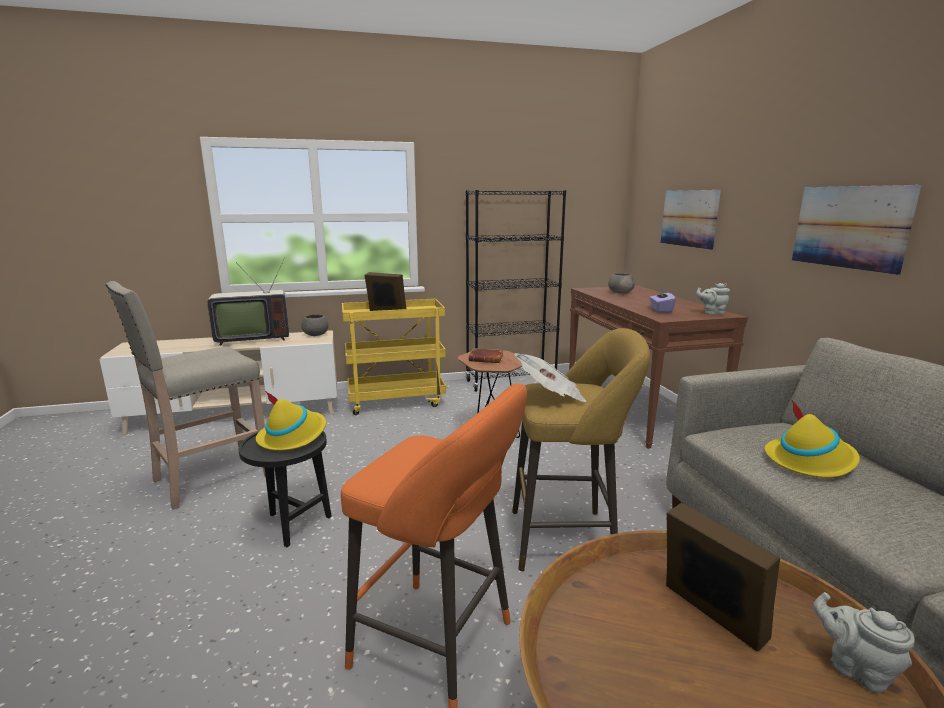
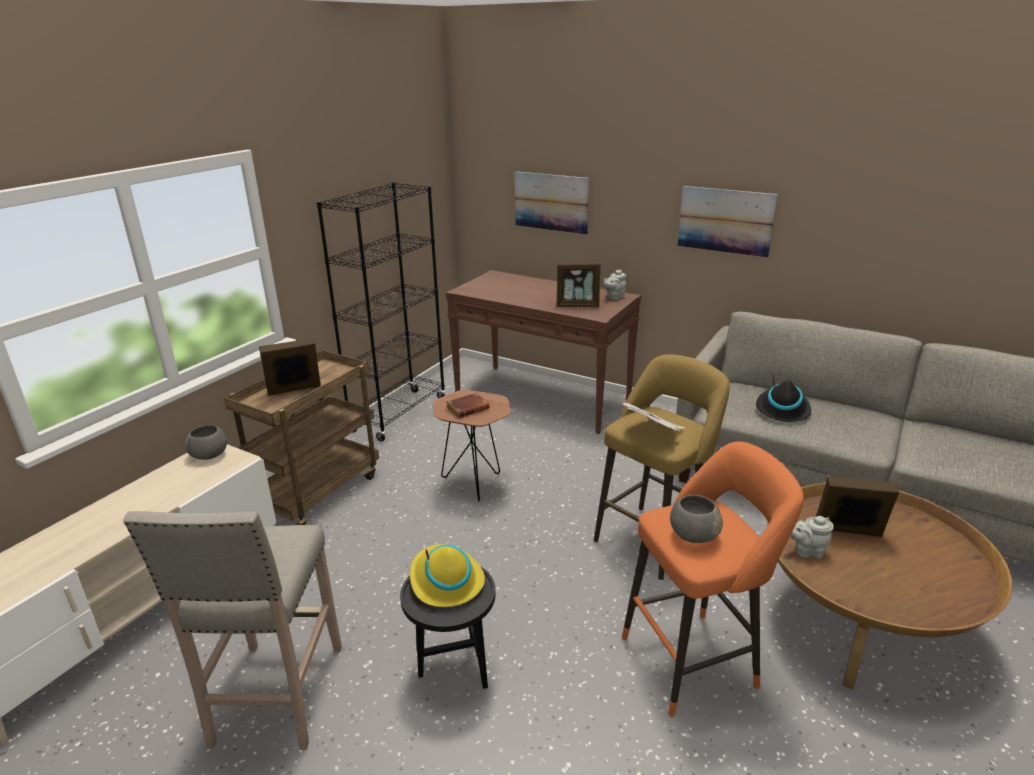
camera: 45 degrees left, 10 degrees up
(252, 339) = (129, 500): television -> none
(397, 401) = (318, 492): yellow cart -> brown cart
(620, 293) = (501, 287): grey bowl -> grey bowl (693, 534)
(660, 310) = (577, 305): purple tissue box -> picture frame
(810, 461) = (782, 409): yellow hat -> black hat
(855, 669) = (911, 520): grey teapot -> grey teapot (806, 551)

